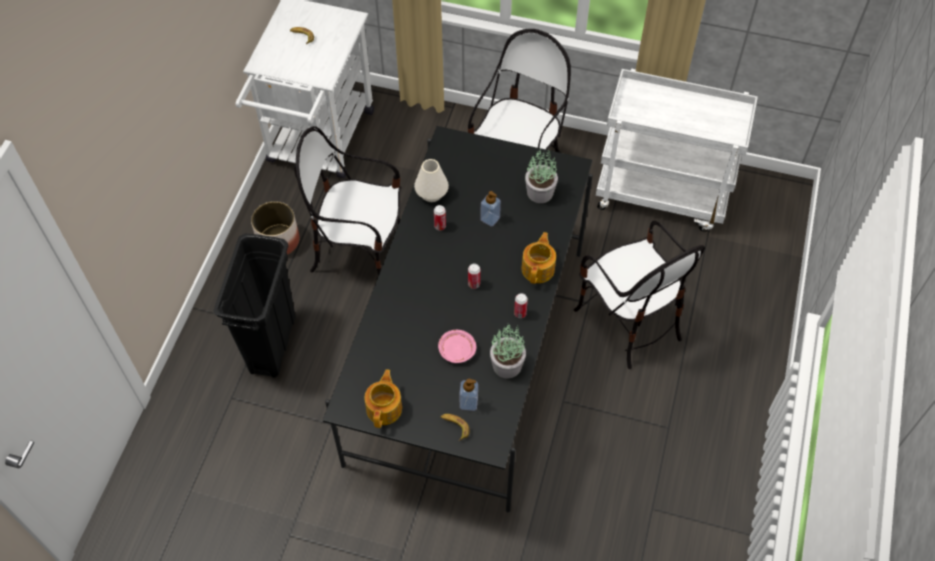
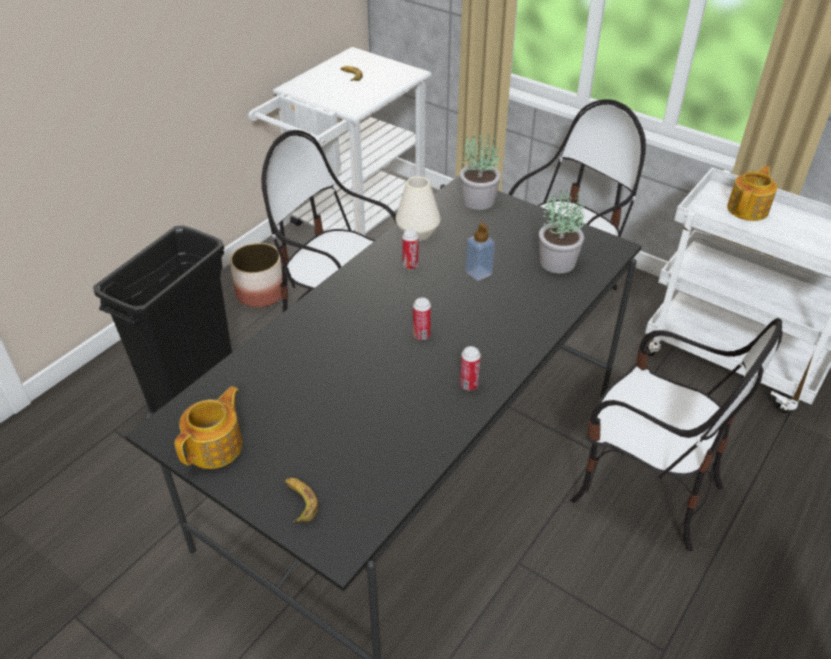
camera: 20 degrees right, 15 degrees down
(456, 349) = (357, 403): pink plate -> none
(468, 403) = (337, 476): soap dispenser -> none
(507, 365) = (419, 442): potted plant -> potted plant (478, 200)
(538, 268) = (519, 340): teapot -> teapot (748, 209)
(628, 321) = (645, 489): chair -> chair turned 45 degrees counterclockwise

